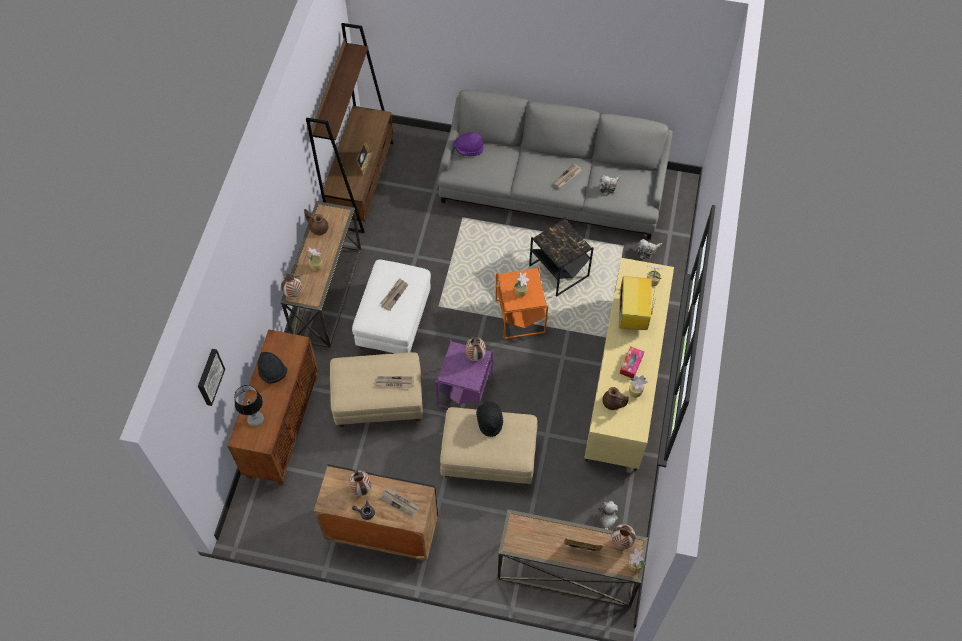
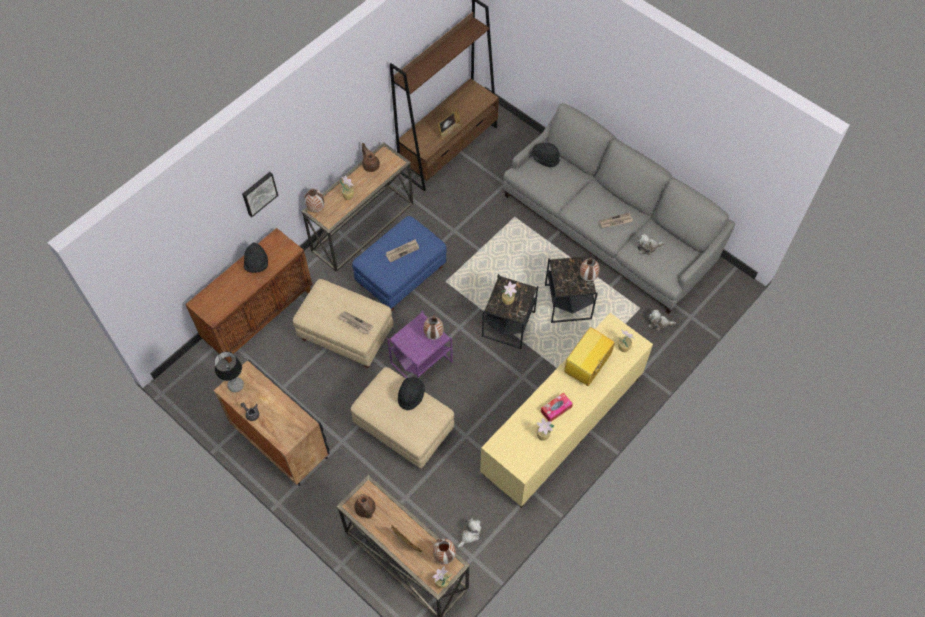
camera: 30 degrees right, 0 degrees up
(209, 377) = (178, 236): picture -> picture (259, 193)
(256, 419) = (220, 295): table lamp -> table lamp (236, 385)
(361, 489) = (260, 393): vase -> vase (587, 277)
(393, 321) = (400, 275): white ottoman -> blue ottoman
(400, 502) = (283, 420): newspaper -> none
(468, 149) = (545, 158): purple hat -> black hat
(520, 317) = (508, 324): orange side table -> black side table
(613, 403) = (517, 434): brown teapot -> brown teapot (365, 509)

